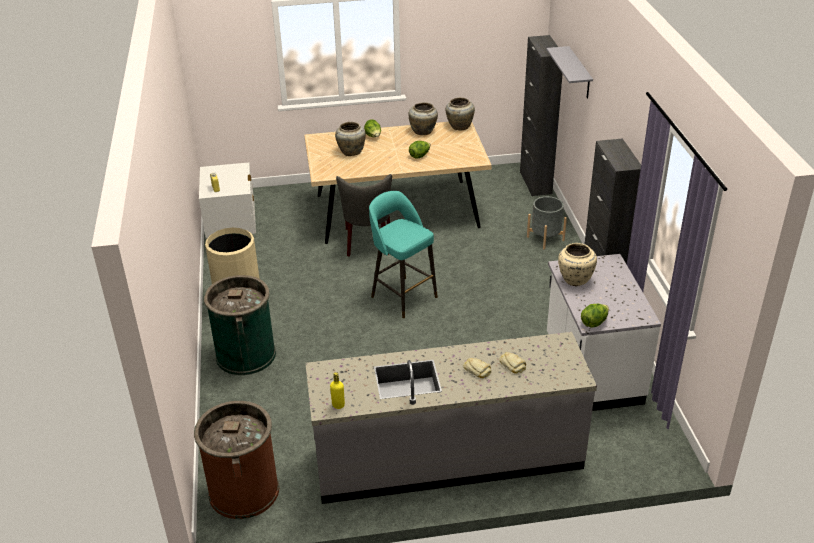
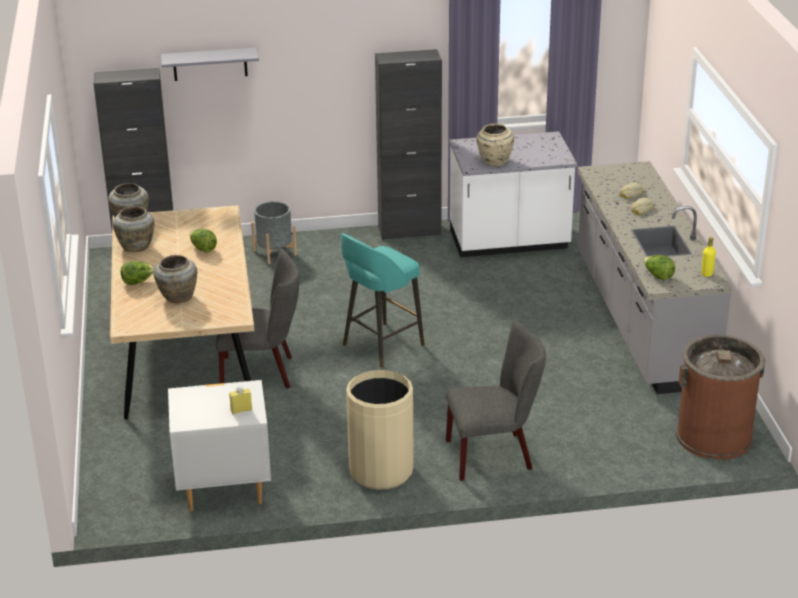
camera: 90 degrees left, 5 degrees down
(245, 355) = (495, 454): green trash can -> grey chair
(594, 322) = (561, 157): lettuce -> lettuce (658, 276)

